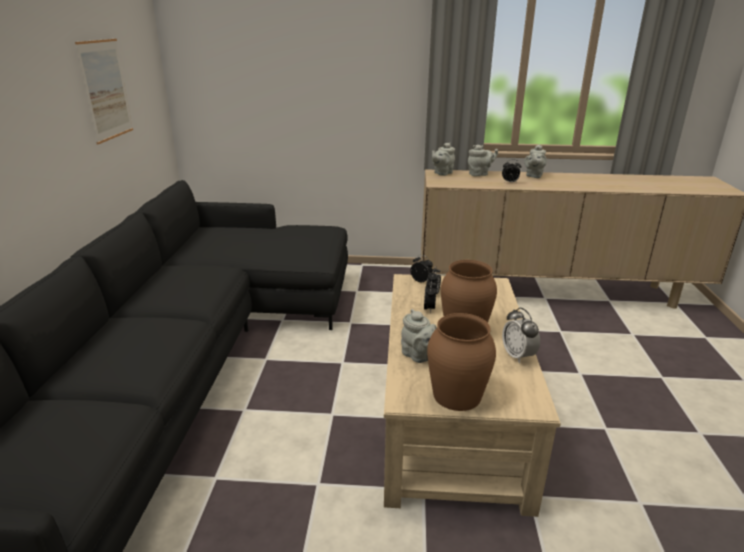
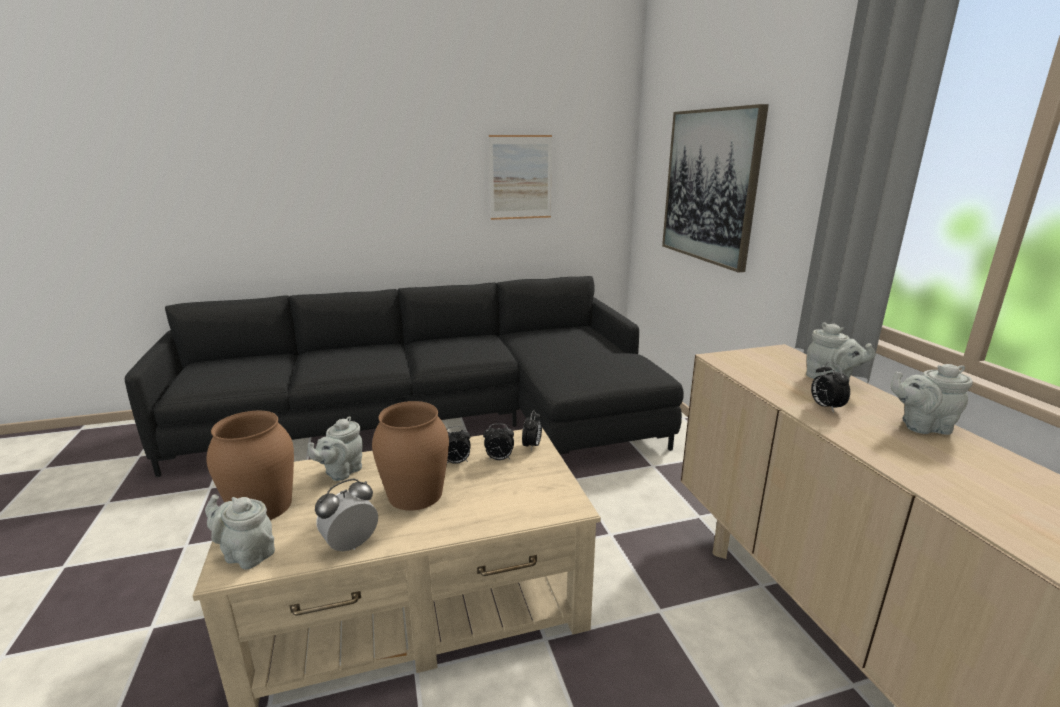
camera: 70 degrees right, 5 degrees down
(294, 78) = (710, 186): none -> picture
(442, 173) = (783, 355): grey teapot -> grey teapot (246, 554)

